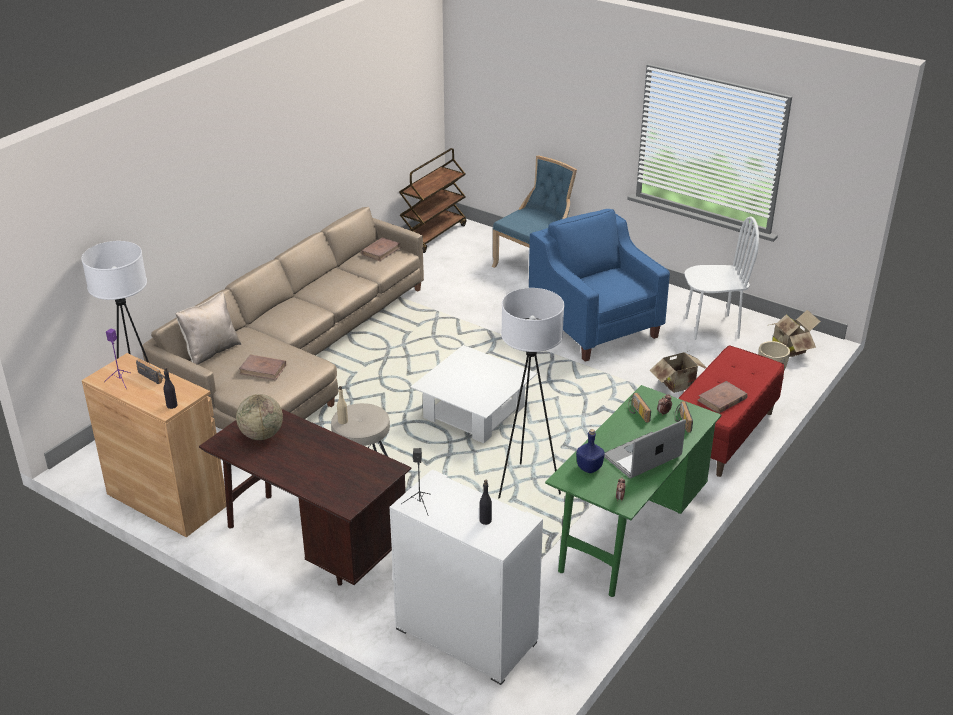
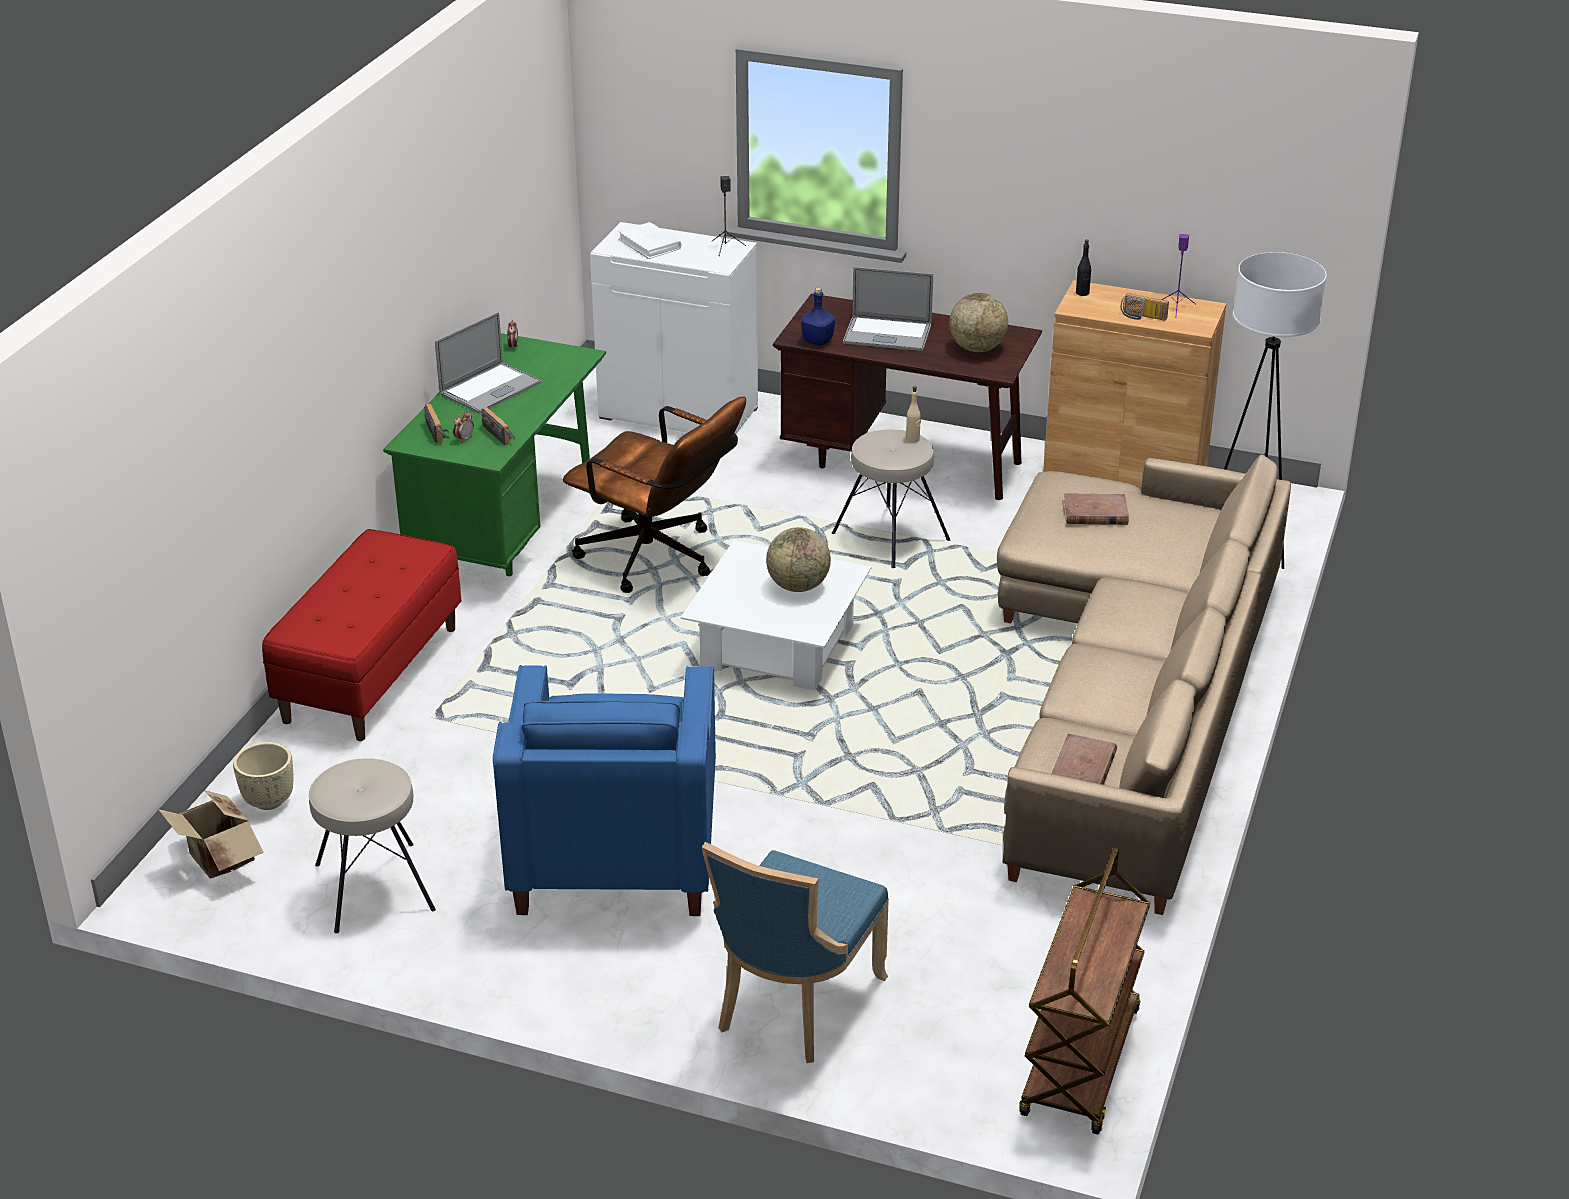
camera: 165 degrees right, 0 degrees up
(211, 351) = (1202, 531): beige pillow -> none
(318, 460) = (887, 334): none -> laptop
(460, 380) = (798, 586): none -> globe
(485, 520) = (650, 244): black bottle -> white book
(527, 486) = (658, 560): white floor lamp -> brown office chair
(589, 468) = (554, 369): blue bottle -> blue bottle (817, 341)
(595, 326) = (614, 849): blue armchair -> blue armchair turned 45 degrees clockwise
(680, 385) = (439, 748): cardboard box -> none
(711, 327) = (373, 887): white chair -> beige stool
(722, 400) = (375, 564): brown book -> none

